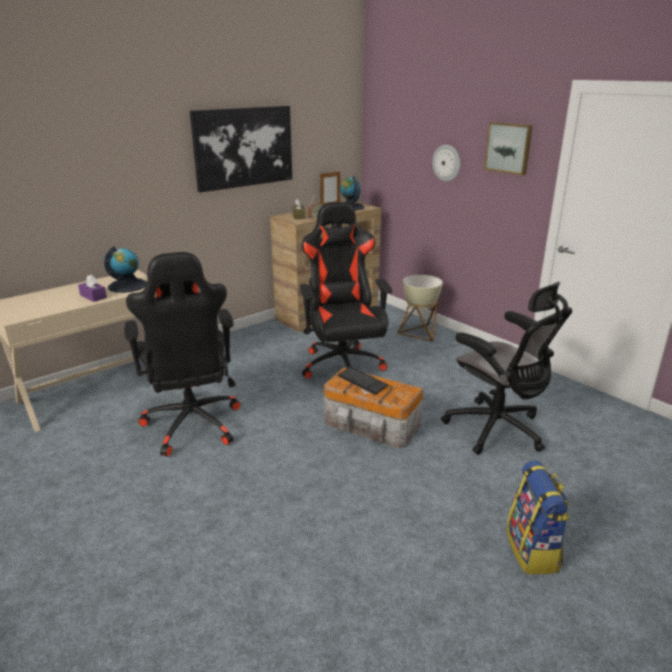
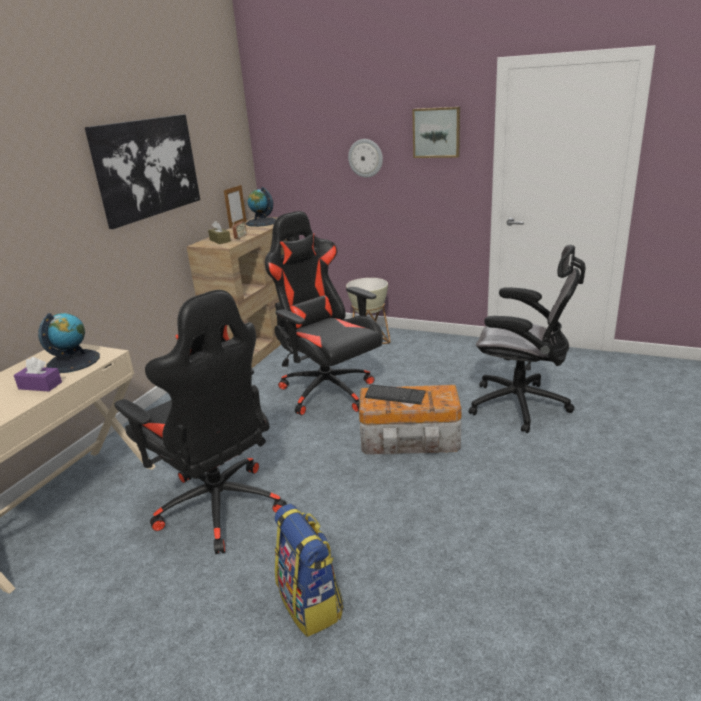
camera: 25 degrees left, 0 degrees up
(533, 551) = (649, 499): backpack -> backpack (311, 604)

